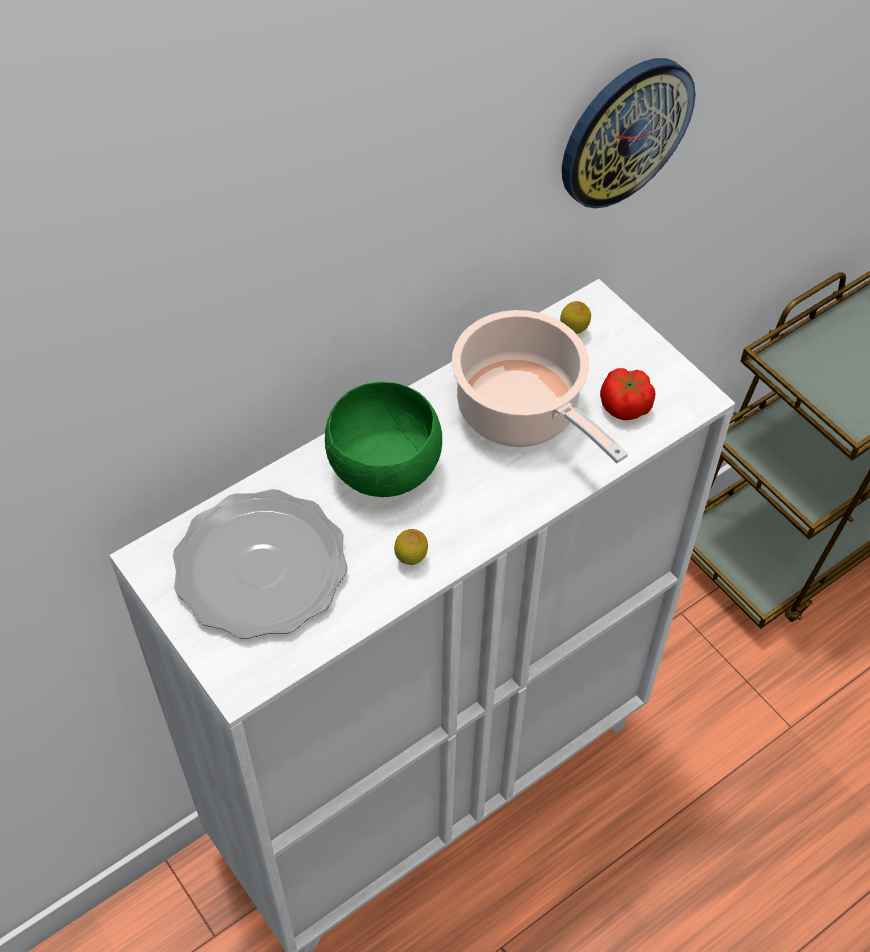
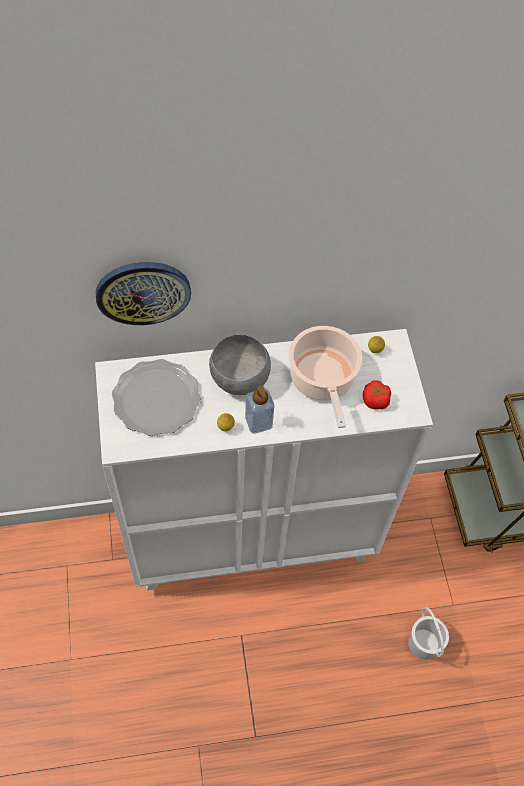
camera: 25 degrees right, 5 degrees up
(384, 472) = (239, 380): green bowl -> grey bowl
(460, 525) = (258, 422): none -> soap dispenser
(625, 132) = (435, 262): wall clock -> wall clock (143, 292)
(784, 807) = (424, 643): none -> white bucket

